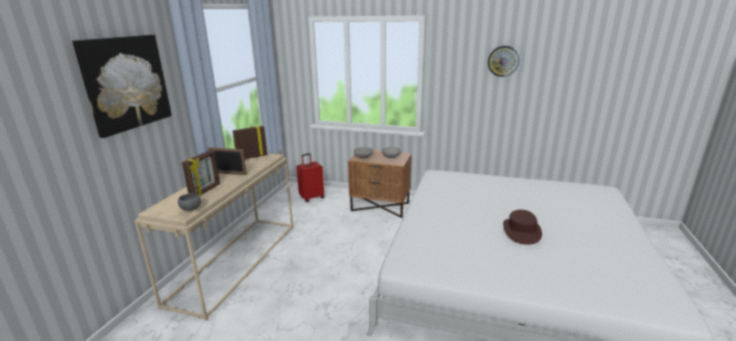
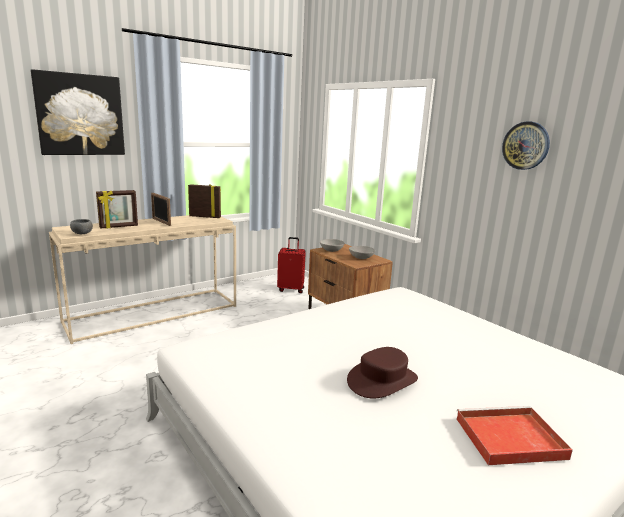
camera: 35 degrees right, 5 degrees down
(601, 234) = (508, 438): none -> red tray

